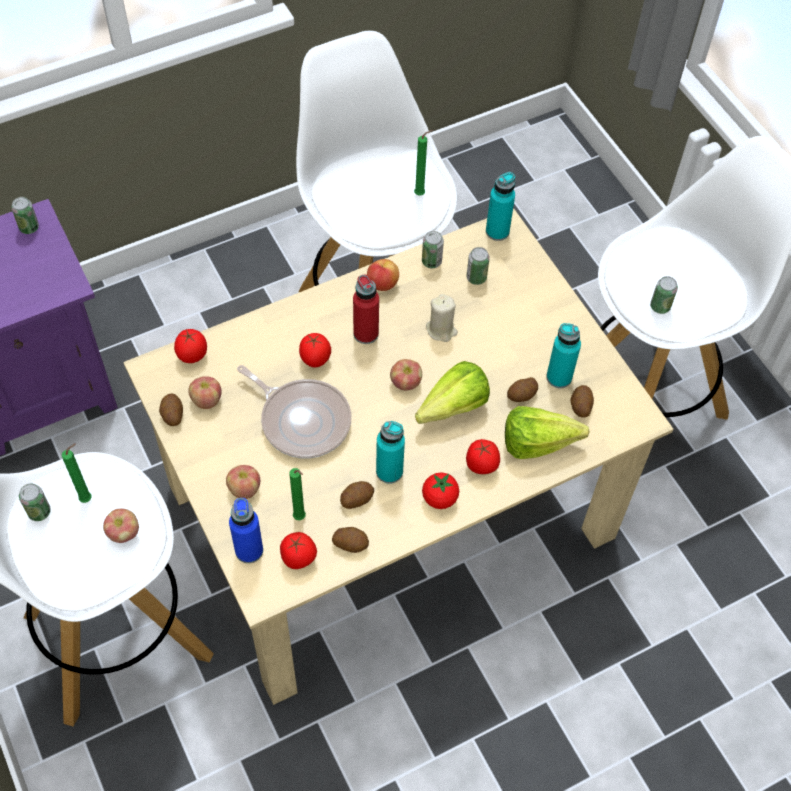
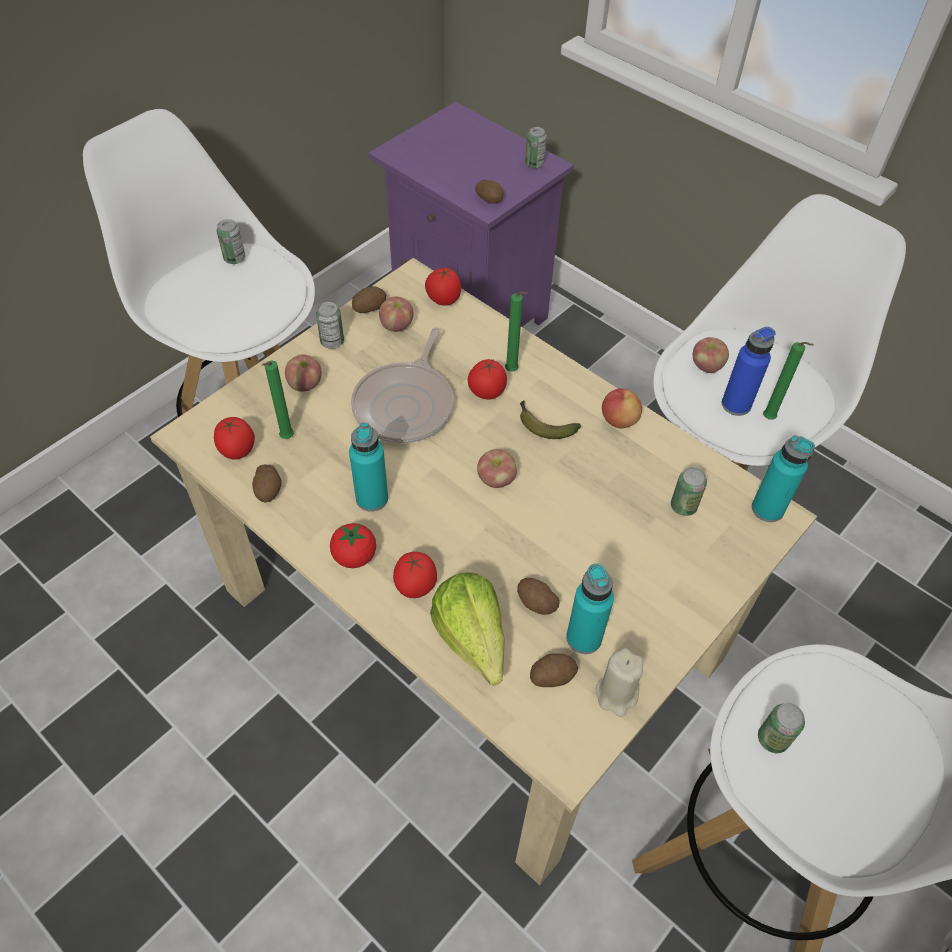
camera: 70 degrees right, 5 degrees down
(88, 498) = (257, 282): green candle -> green candle (513, 372)
(124, 533) = (228, 316): apple -> apple (706, 366)
(249, 550) = (235, 409): blue bottle -> blue bottle (736, 404)
(356, 499) = (326, 479): potato -> potato (489, 198)
(366, 333) = (543, 425): red bottle -> banana
(431, 261) = (678, 456): can -> can (332, 342)
(441, 330) = (587, 493): beige candle -> beige candle (616, 694)
(446, 410) = (478, 529): lettuce -> none

